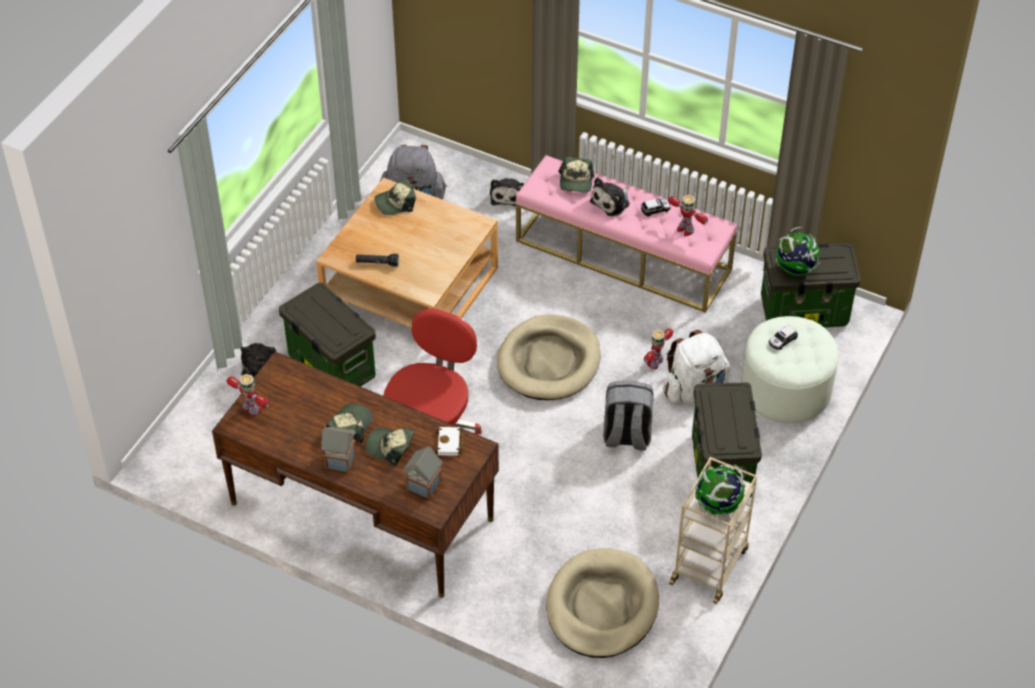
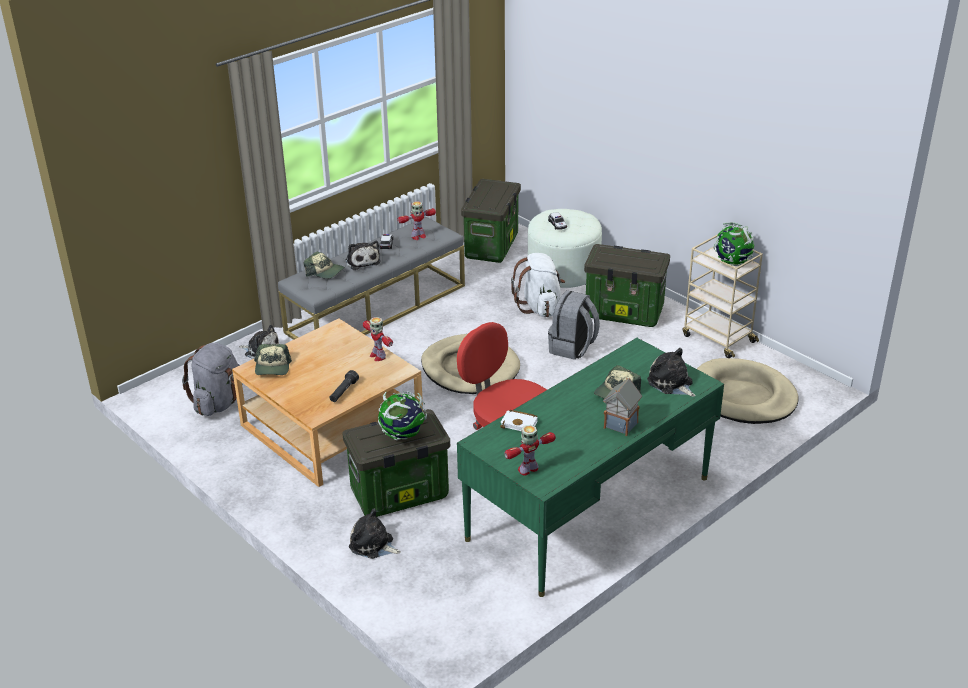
camera: 70 degrees left, 15 degrees down
(350, 426) = (579, 412): cap -> none
(362, 511) = (589, 508): brown desk -> green desk
(424, 486) = (671, 383): toy house -> plush toy
(450, 444) = (627, 361): white book -> white book (520, 423)
(623, 255) = (377, 308): pink bench -> grey bench
(655, 362) = (502, 318): toy robot -> toy robot (378, 356)
(795, 269) = (493, 202): globe -> globe (403, 435)

